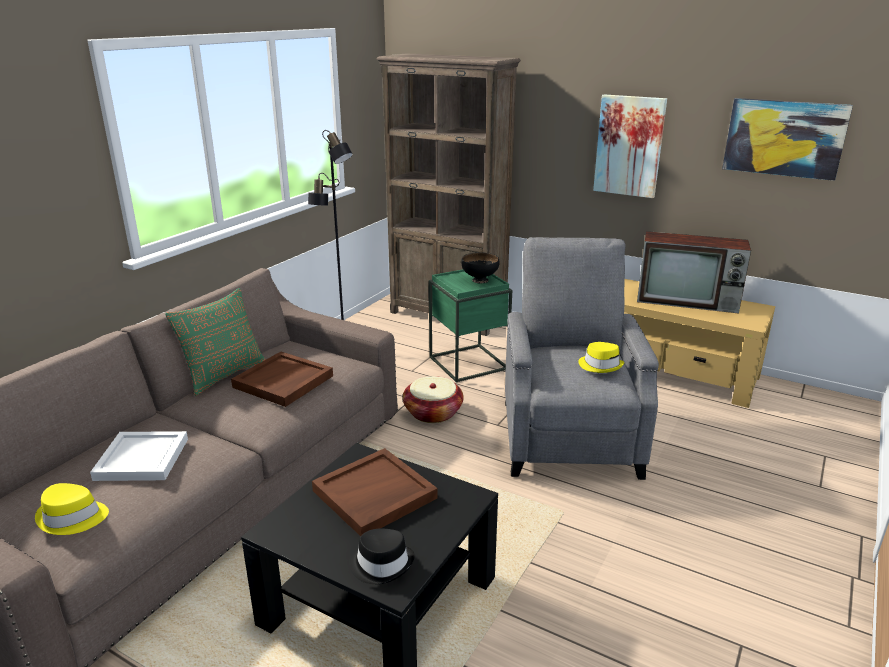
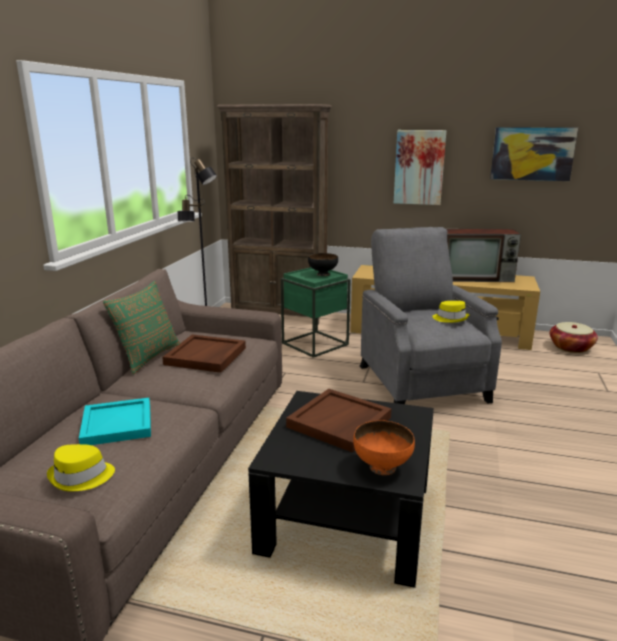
camera: 15 degrees left, 5 degrees down
(143, 458) = (118, 423): white tray -> turquoise tray
(381, 564) = (381, 467): black hat -> orange bowl
(433, 413) = (308, 380): basket -> basket (571, 347)

